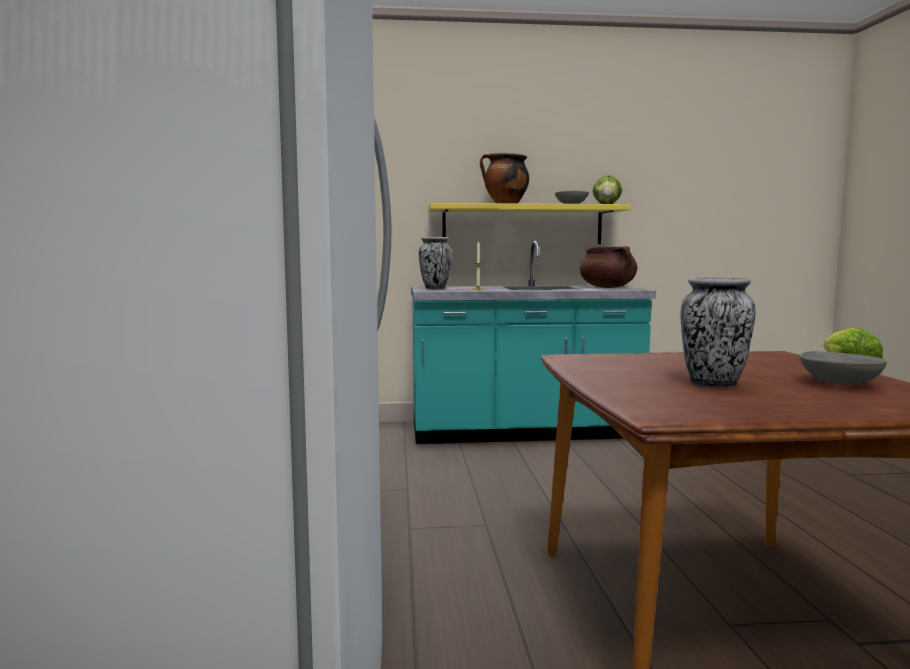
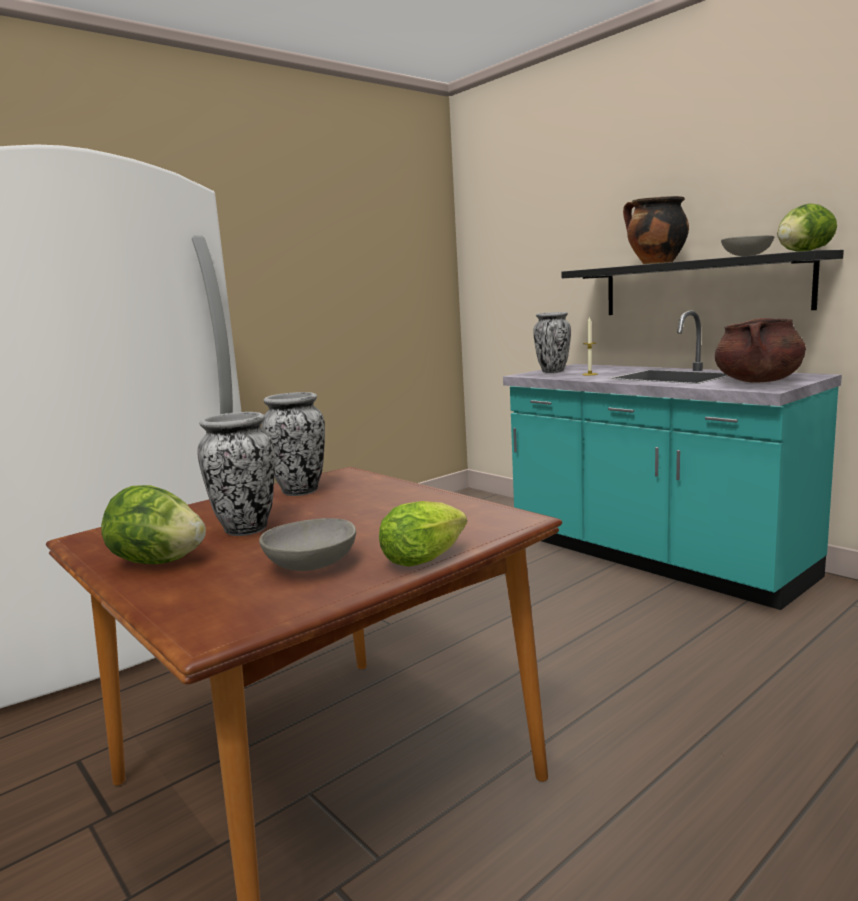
camera: 55 degrees right, 5 degrees up
(522, 225) = (701, 287): yellow shelf -> black shelf
(608, 367) = (300, 491): none -> vase
(785, 405) = (157, 562): none -> lettuce

